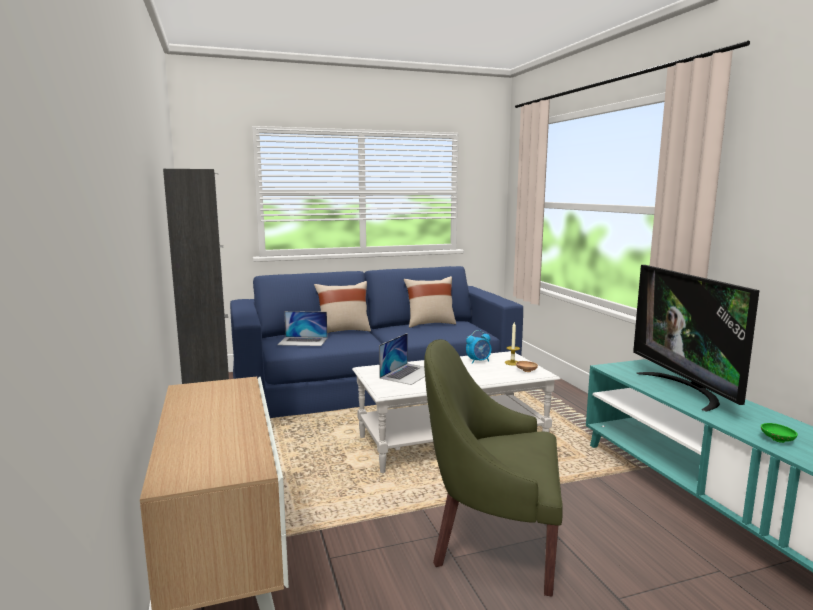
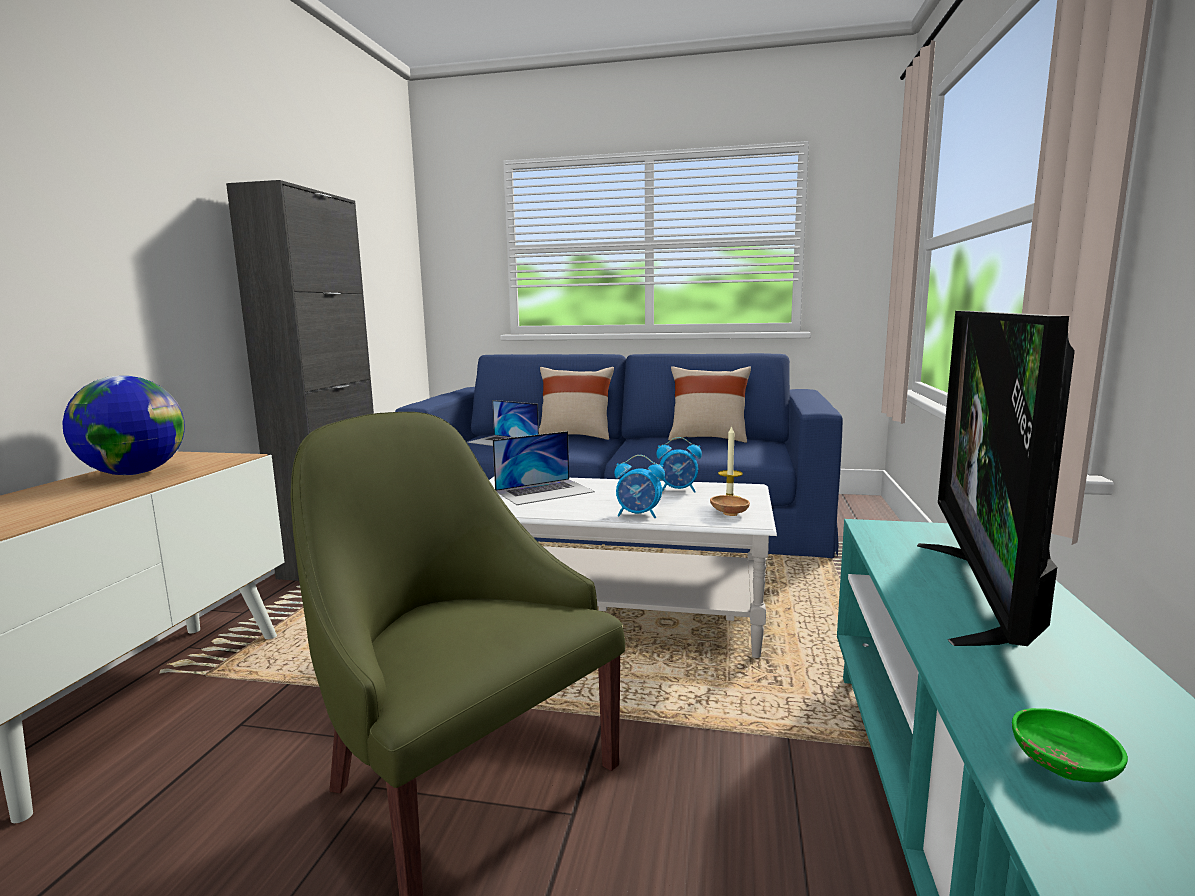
camera: 30 degrees right, 0 degrees up
(206, 405) = (134, 473): none -> globe
(486, 379) = (638, 515): none -> alarm clock

